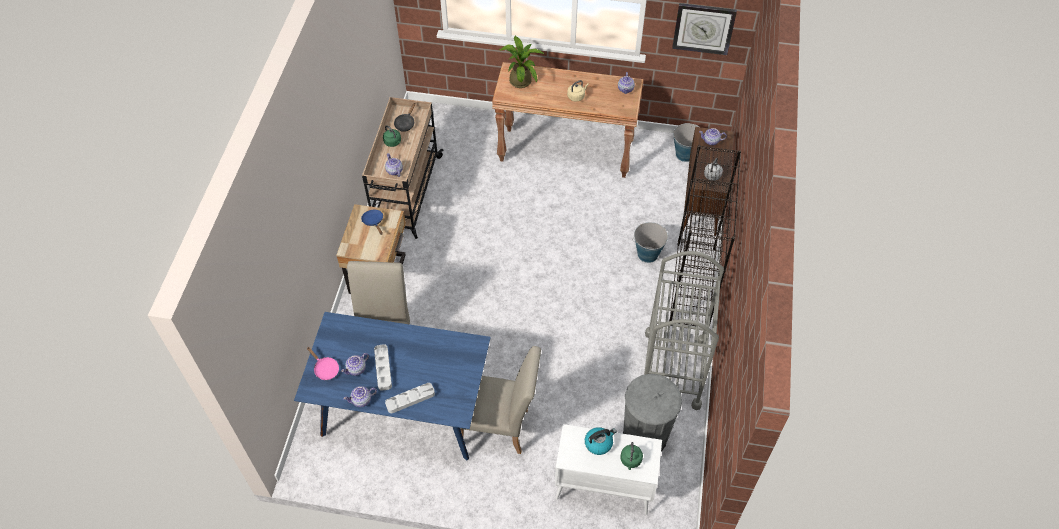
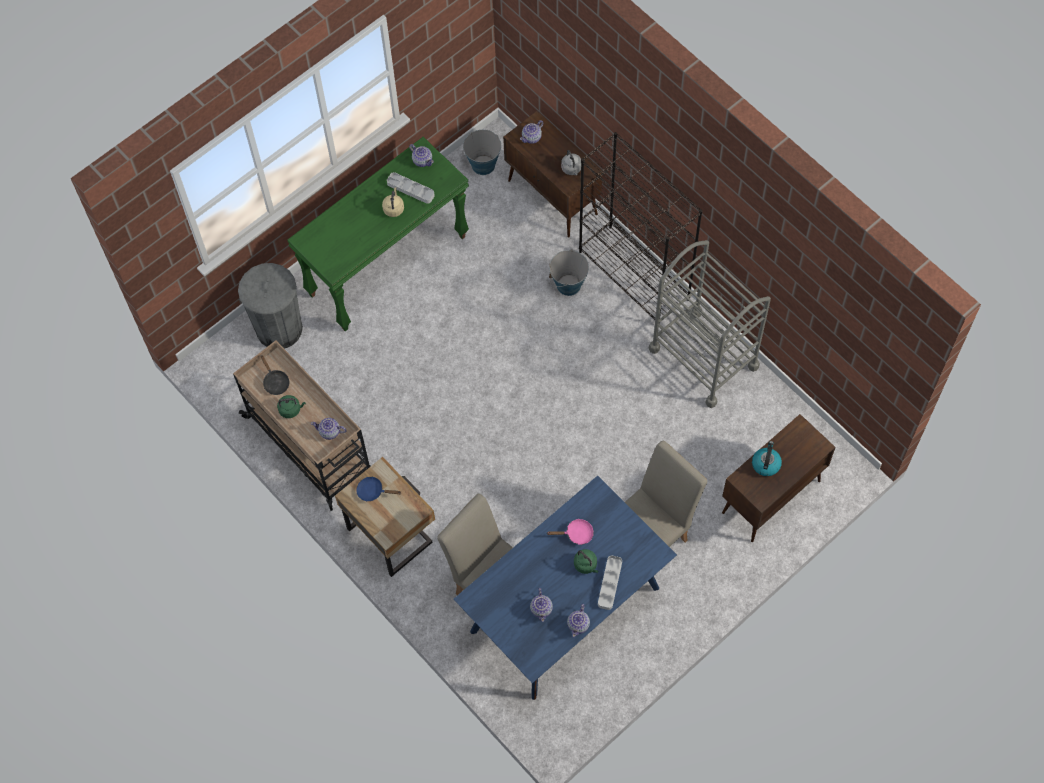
camera: 50 degrees left, 10 degrees up
(325, 369) = (519, 636): pink frying pan -> pink frying pan (576, 534)
(383, 368) = (559, 586): grey tray -> grey tray (410, 189)
(520, 79) = (326, 240): potted plant -> none
(566, 152) = (387, 264): brown console table -> green console table
(602, 488) = (770, 498): white cabinet -> brown cabinet
(630, 460) = (800, 451): green kettle -> green kettle (586, 565)
(645, 436) = (749, 428): grey trash can -> grey trash can (279, 328)
(703, 28) = (449, 46): wall clock -> none

